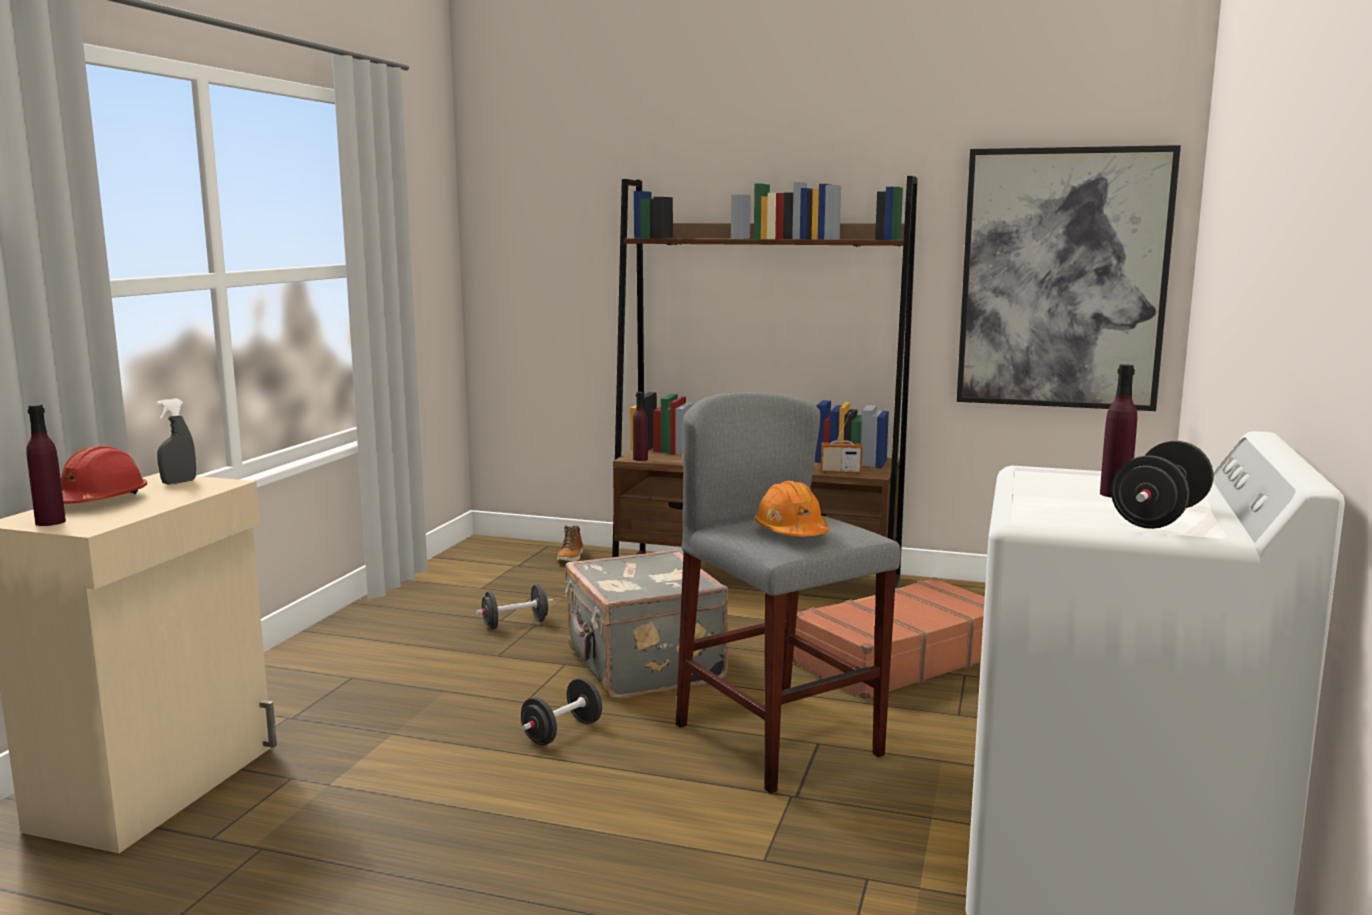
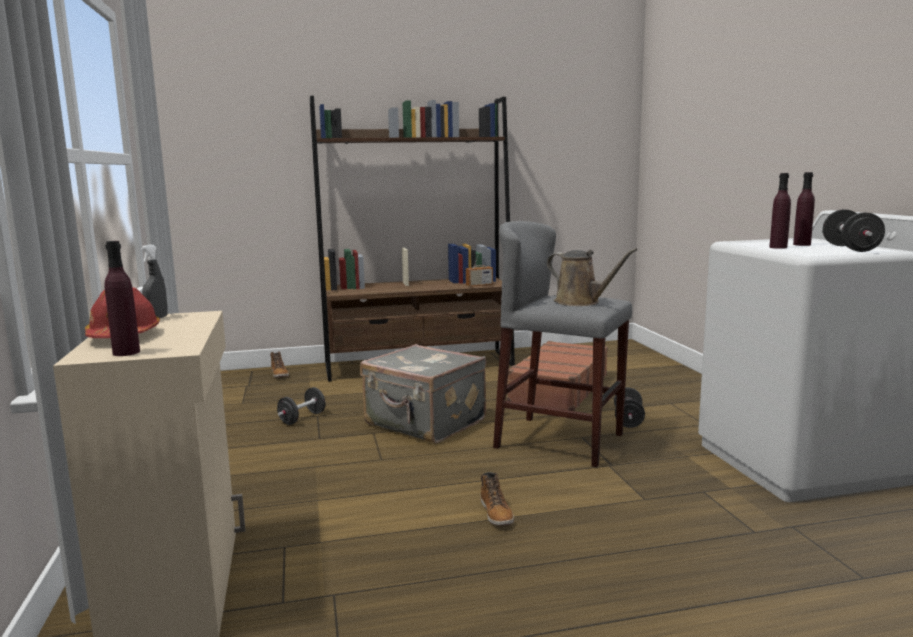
camera: 30 degrees left, 0 degrees up
(550, 814) = (496, 513): none -> boot
(562, 732) = (432, 469): black dumbbell -> black dumbbell (628, 420)
(640, 459) = (343, 293): purple bottle -> purple bottle (778, 247)
(791, 532) = (581, 302): orange hard hat -> brown watering can
(1062, 279) = (576, 161): picture -> none

